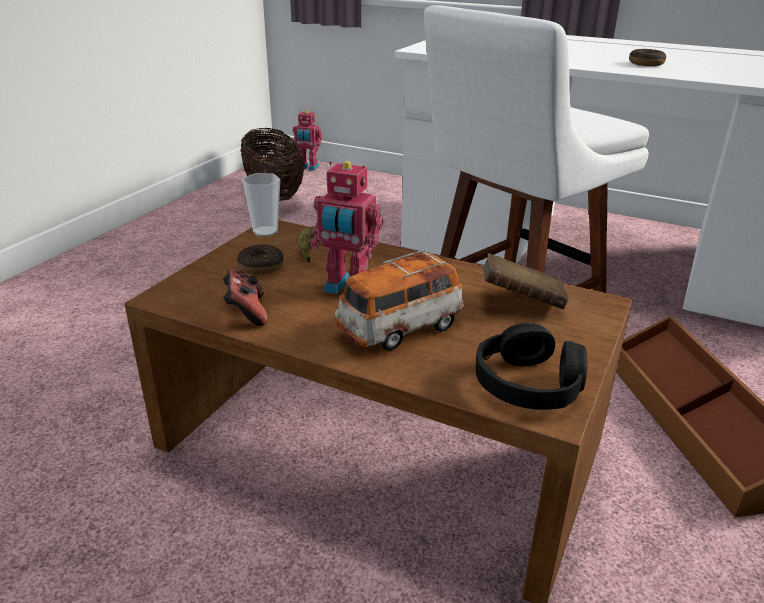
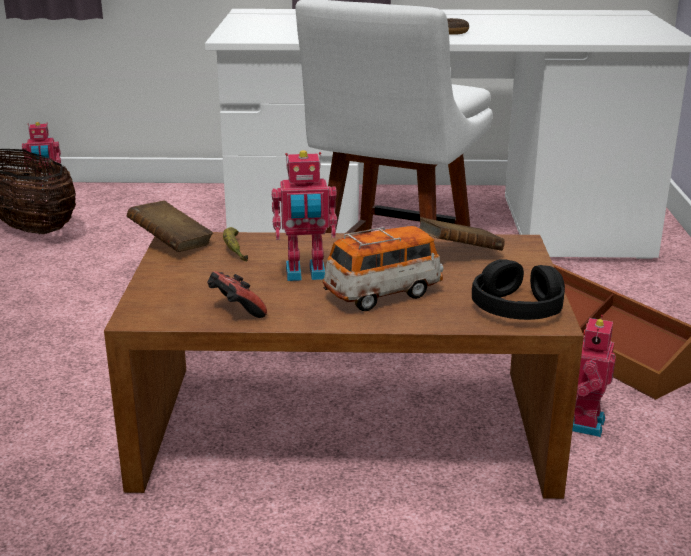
camera: 25 degrees left, 5 degrees down
(261, 266) = (203, 273): donut -> none
(265, 232) = (171, 244): cup -> brown book
(399, 329) = (383, 294): toy car -> toy car turned 150 degrees counterclockwise
(627, 519) = (583, 423): none -> toy robot

